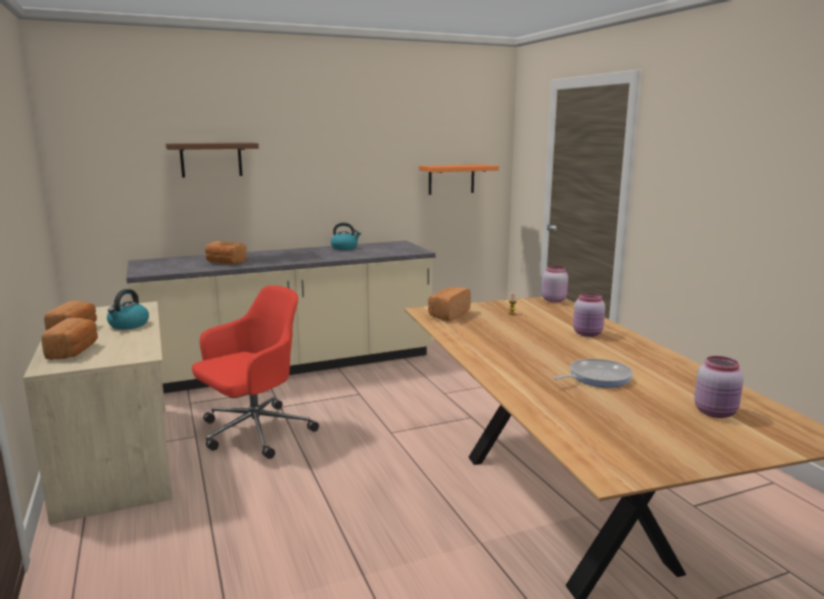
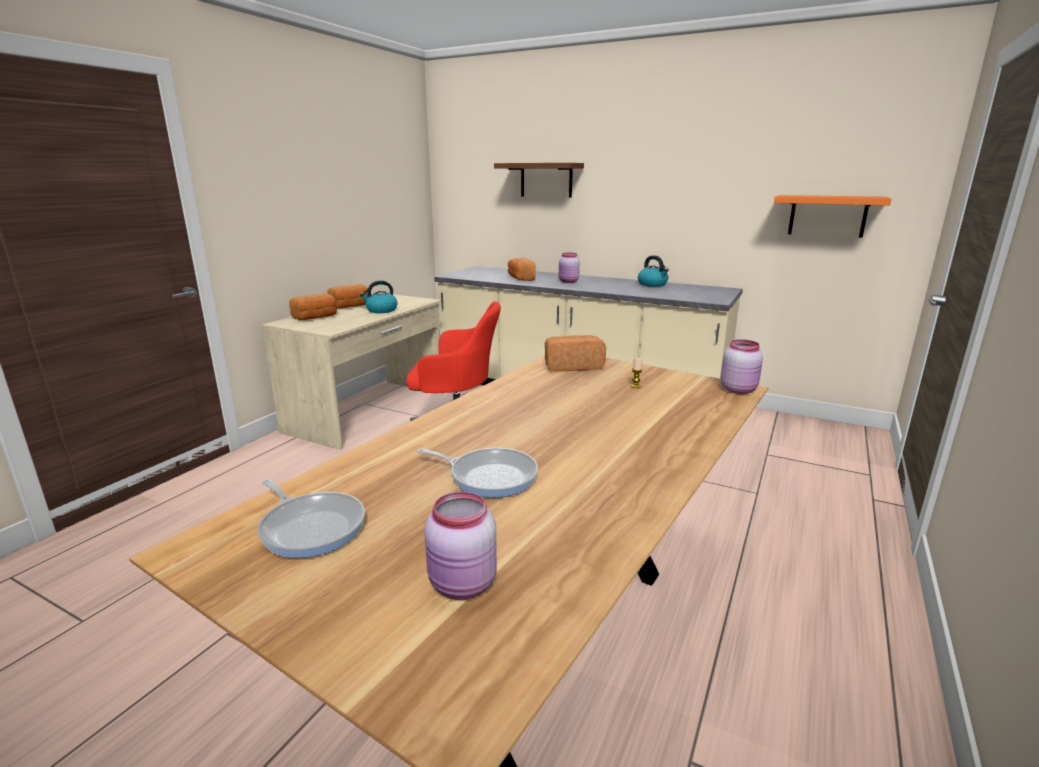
camera: 50 degrees right, 5 degrees up
(588, 334) = (645, 436): pink jar -> pink jar (568, 281)
(613, 434) = (311, 527): none -> frying pan

